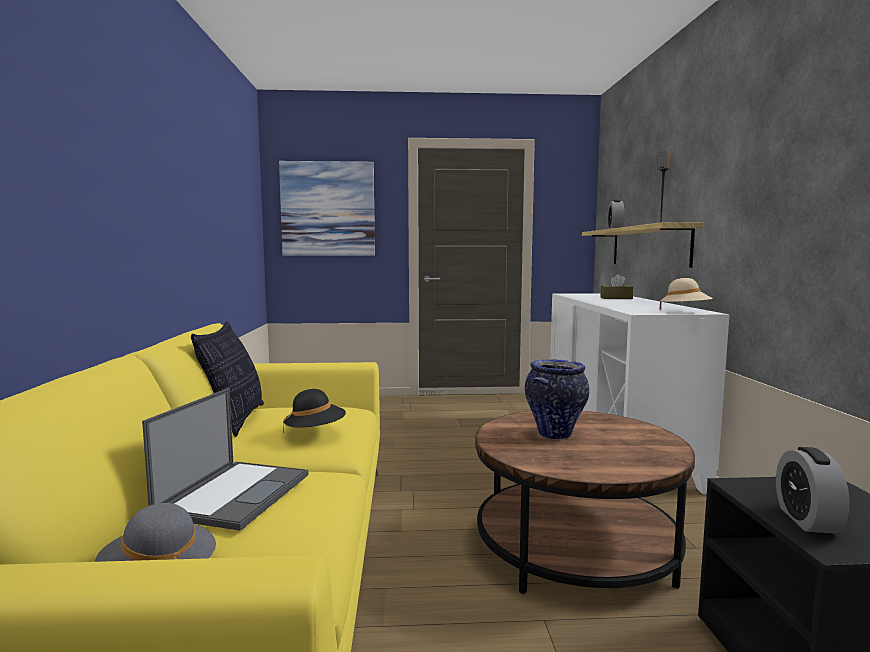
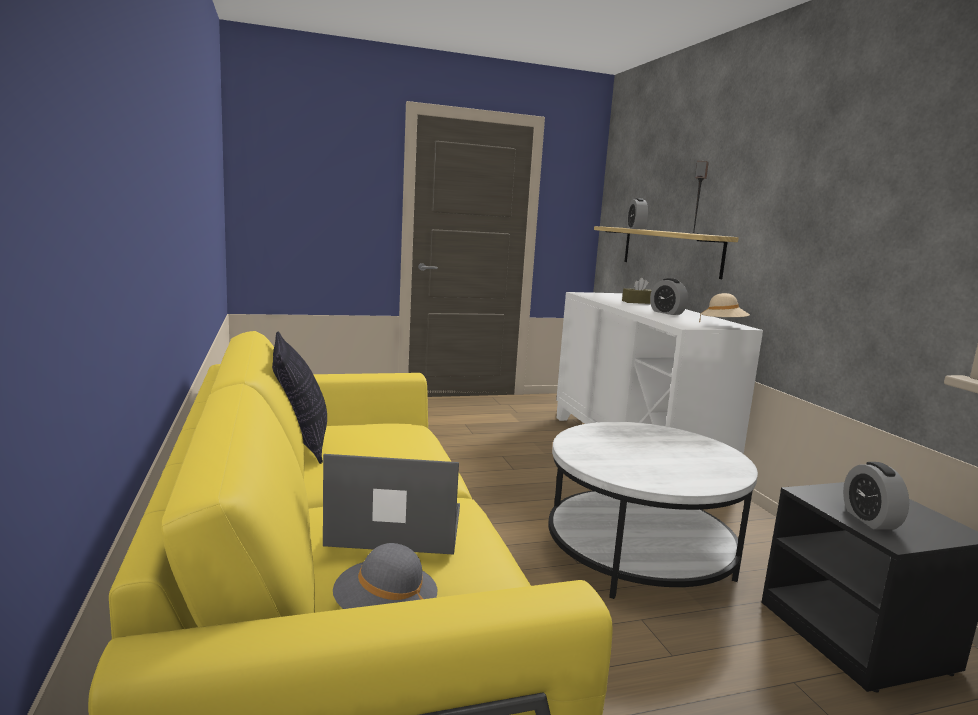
camera: 15 degrees left, 5 degrees up
(235, 493) = (394, 527): laptop -> laptop turned 90 degrees counterclockwise
(315, 431) = (406, 455): black hat -> none
(328, 209) = (308, 179): picture -> none
(555, 434) = (627, 448): vase -> none
(575, 547) = (639, 552): brown coffee table -> white coffee table
(635, 304) = (667, 312): none -> alarm clock

